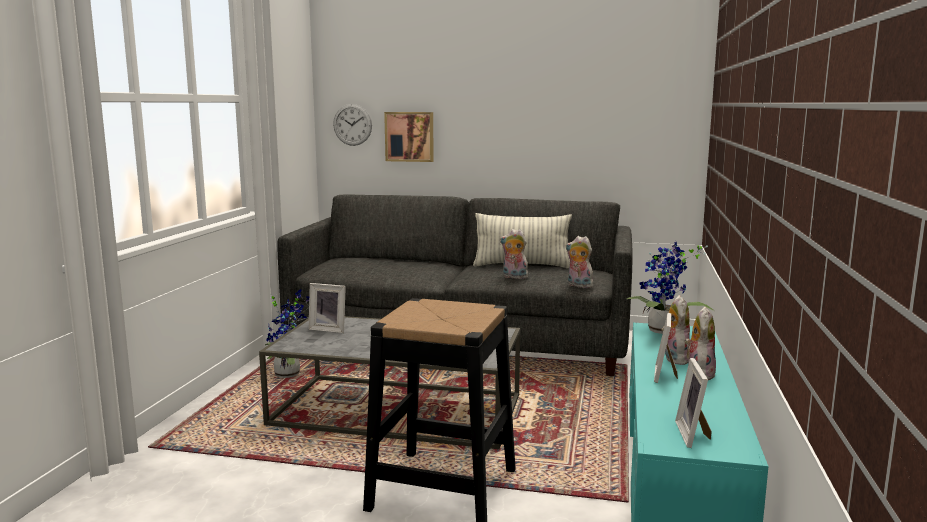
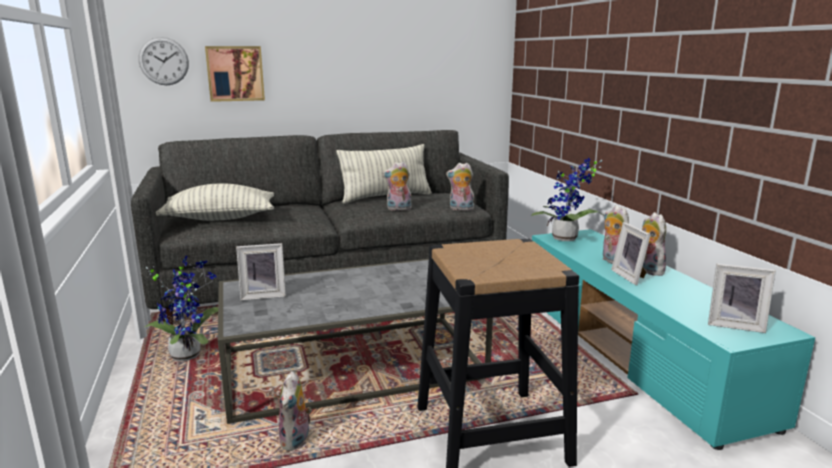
camera: 30 degrees left, 5 degrees up
(295, 449) = (296, 441): none -> plush toy
(356, 265) = (220, 218): none -> pillow
(694, 435) = (735, 324): picture frame -> picture frame turned 45 degrees counterclockwise

